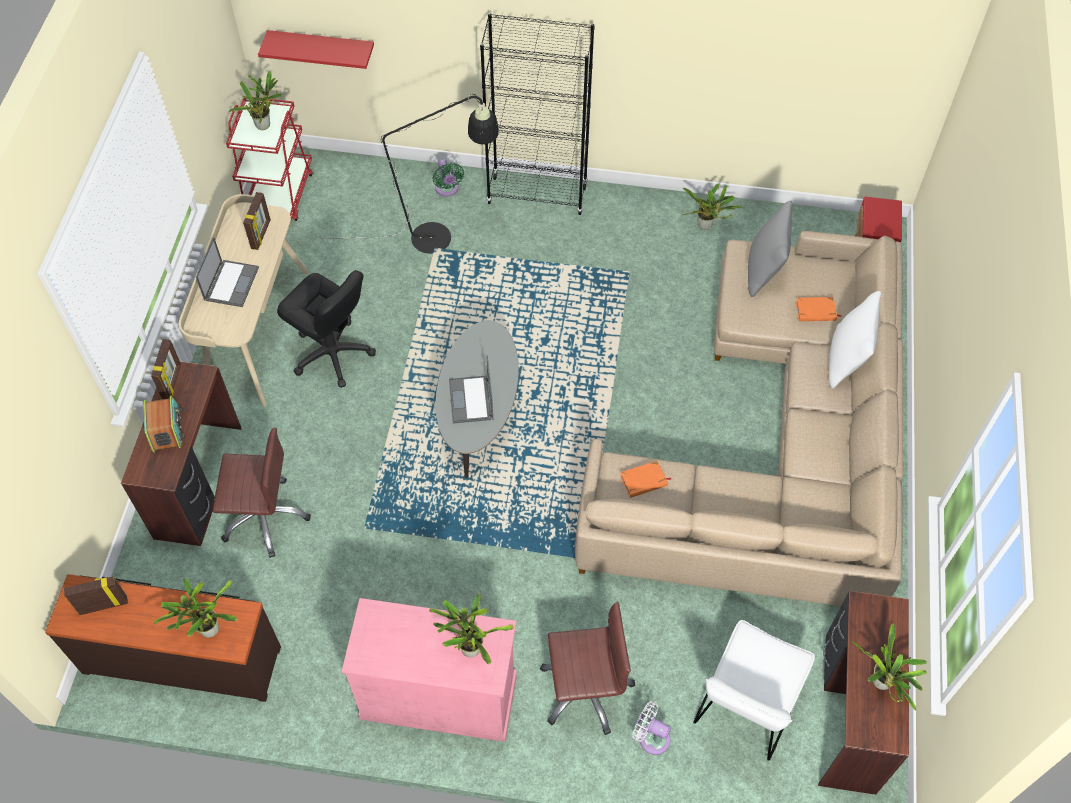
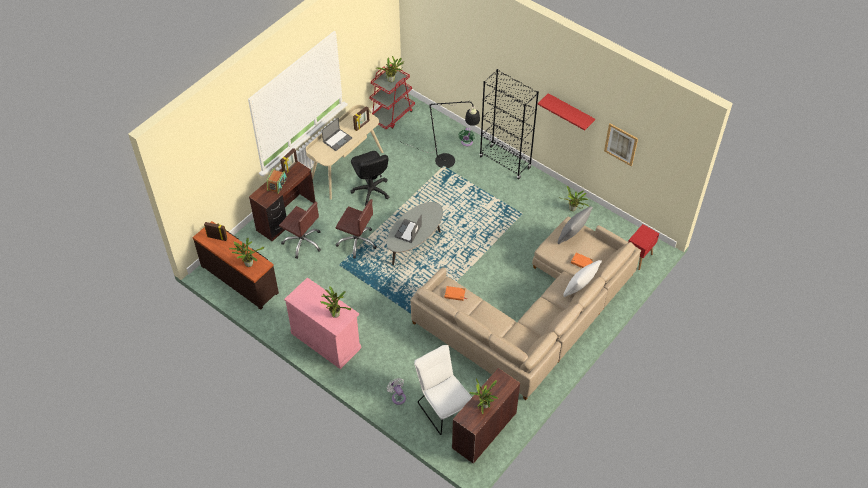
camera: 30 degrees right, 5 degrees down
(322, 48) = (431, 56): red shelf -> red shelf (570, 111)
(585, 689) = (384, 366): brown office chair -> brown office chair (357, 241)
(744, 709) = (443, 406): white chair -> white chair turned 90 degrees clockwise
(791, 63) = (621, 144): none -> picture

